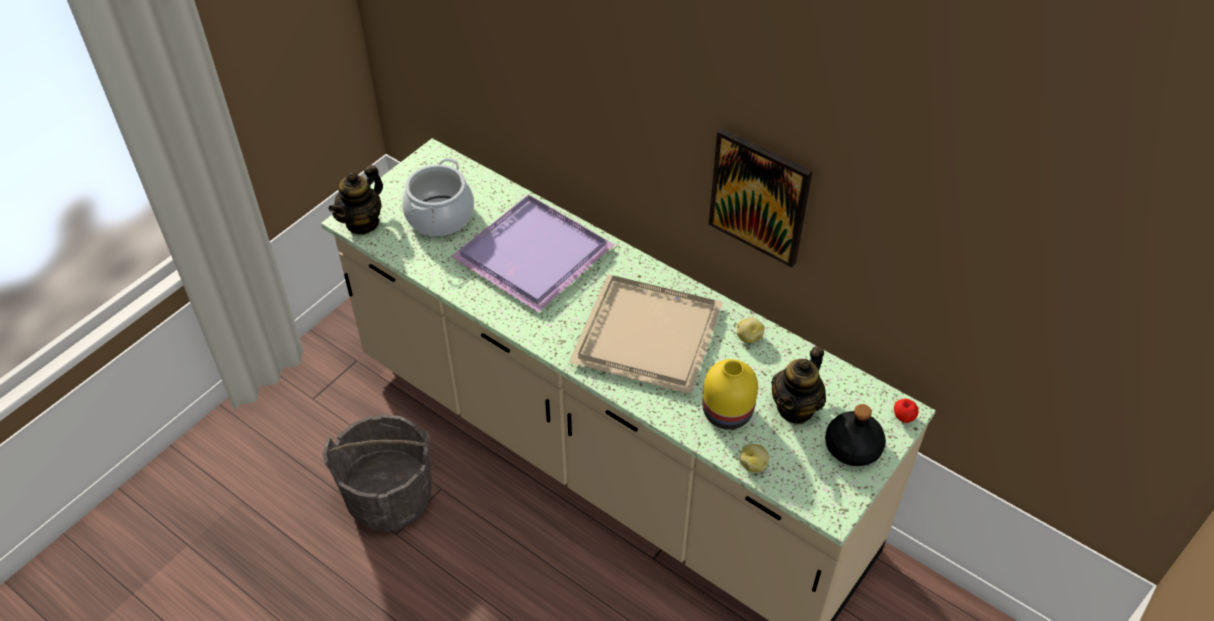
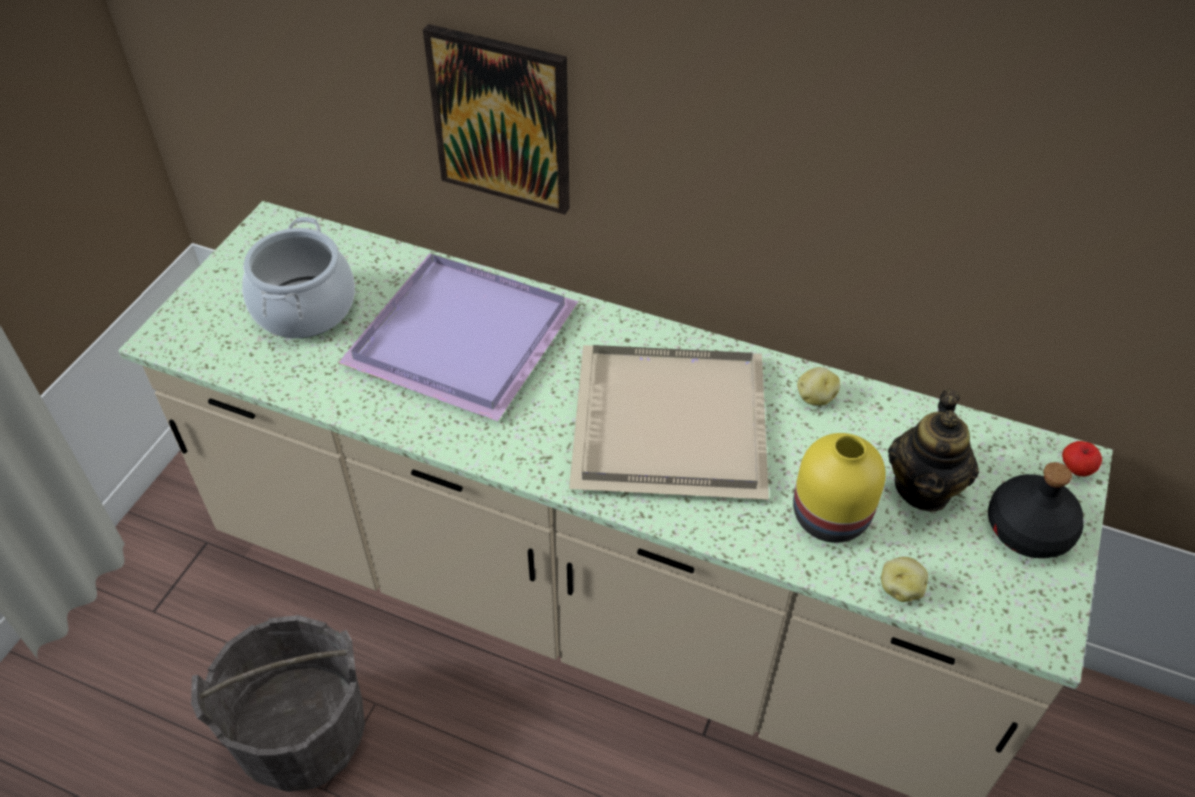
camera: 15 degrees left, 0 degrees up
(362, 222) = (185, 338): teapot -> none
(759, 196) = (821, 178): picture -> picture (502, 120)

